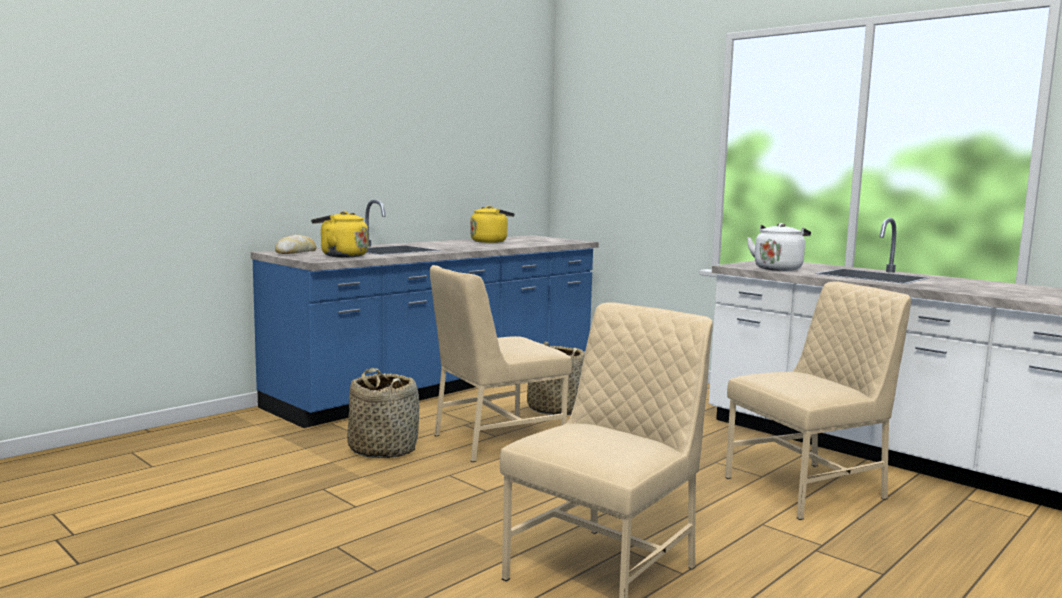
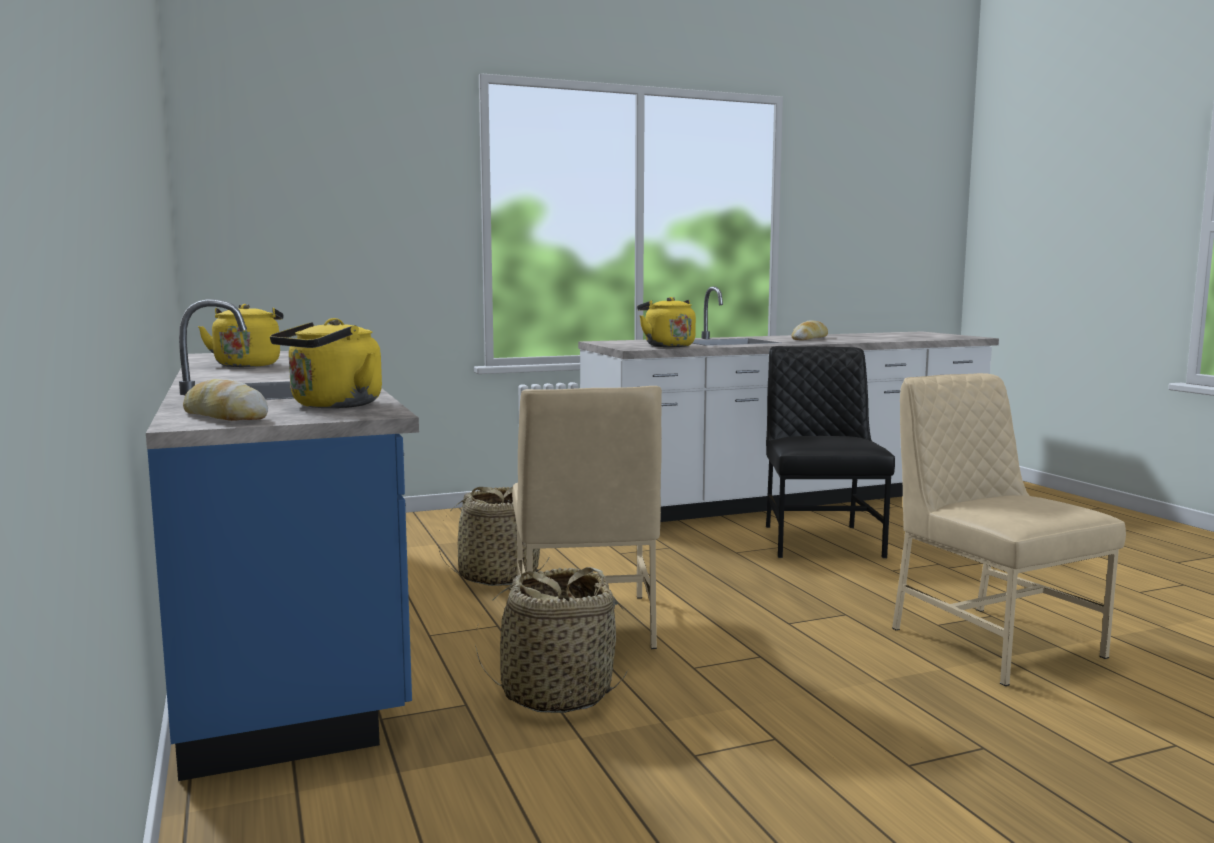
camera: 65 degrees left, 0 degrees up
(778, 269) = (667, 346): white kettle -> yellow kettle
(808, 488) = (820, 540): beige chair -> black chair
(988, 287) = (809, 338): none -> bread

